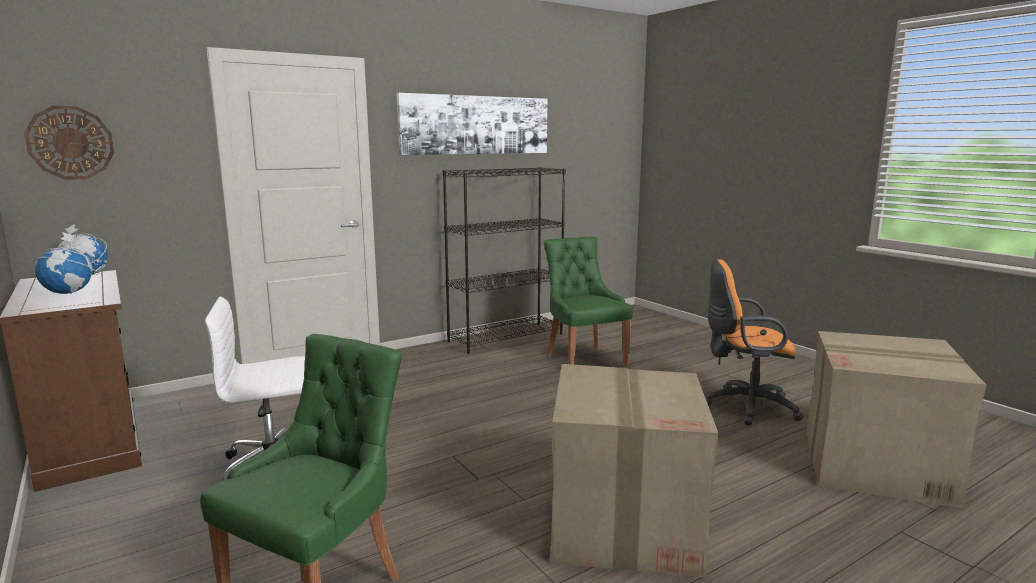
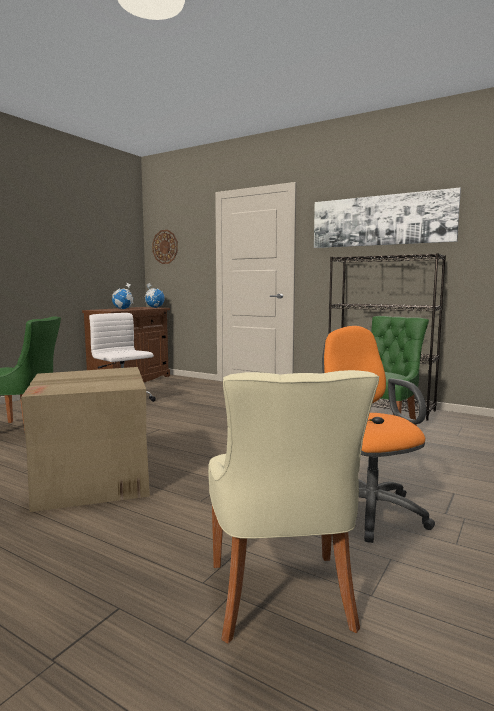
camera: 65 degrees right, 5 degrees down
(877, 466) = (281, 599): cardboard box -> beige chair

